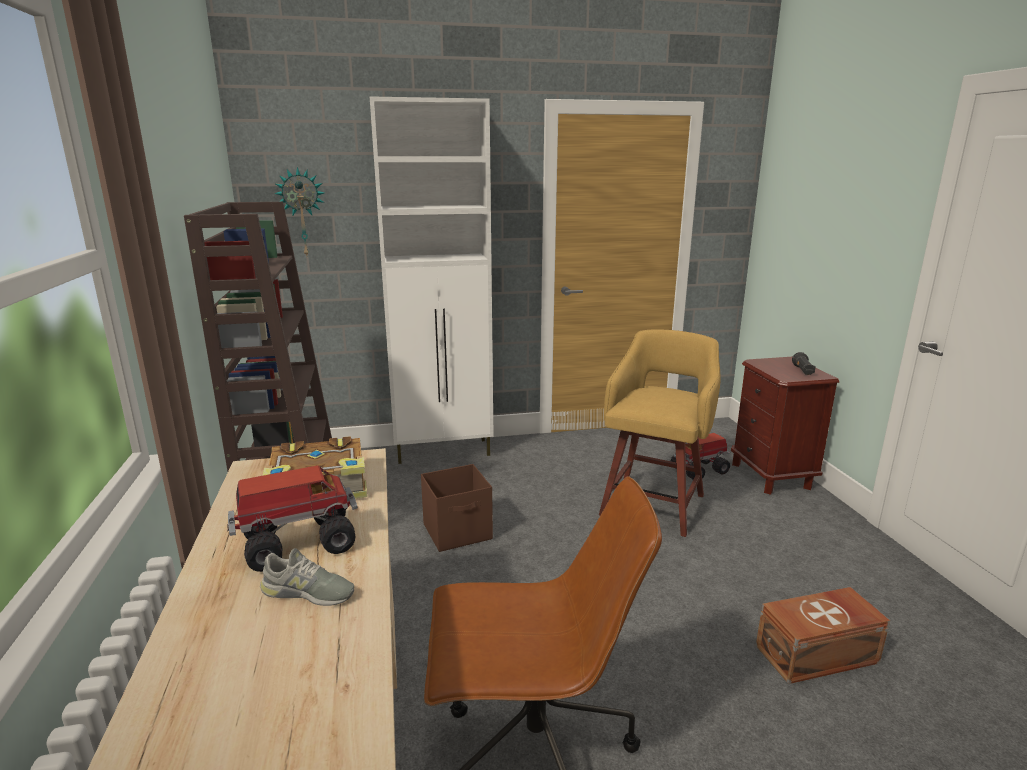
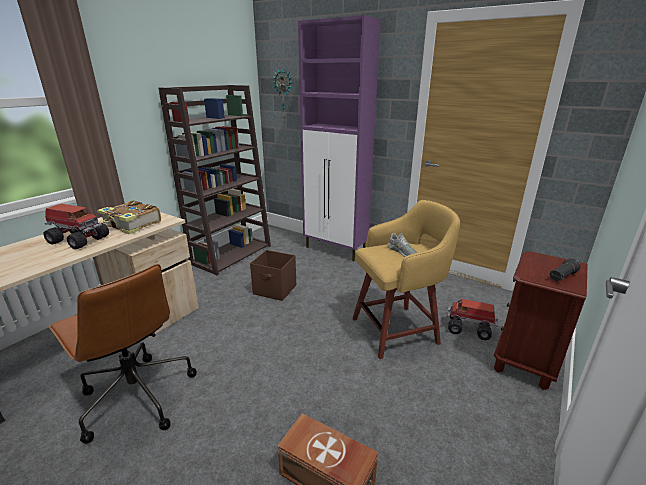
camera: 45 degrees right, 5 degrees up
(308, 592) = (39, 256): grey shoe -> grey shoe (402, 252)
(444, 451) = (336, 250): white cabinet -> purple cabinet

